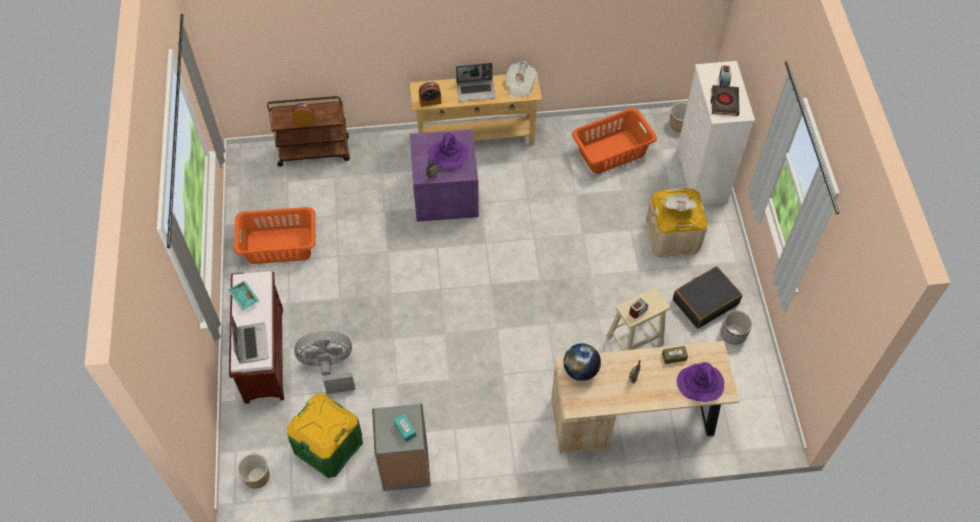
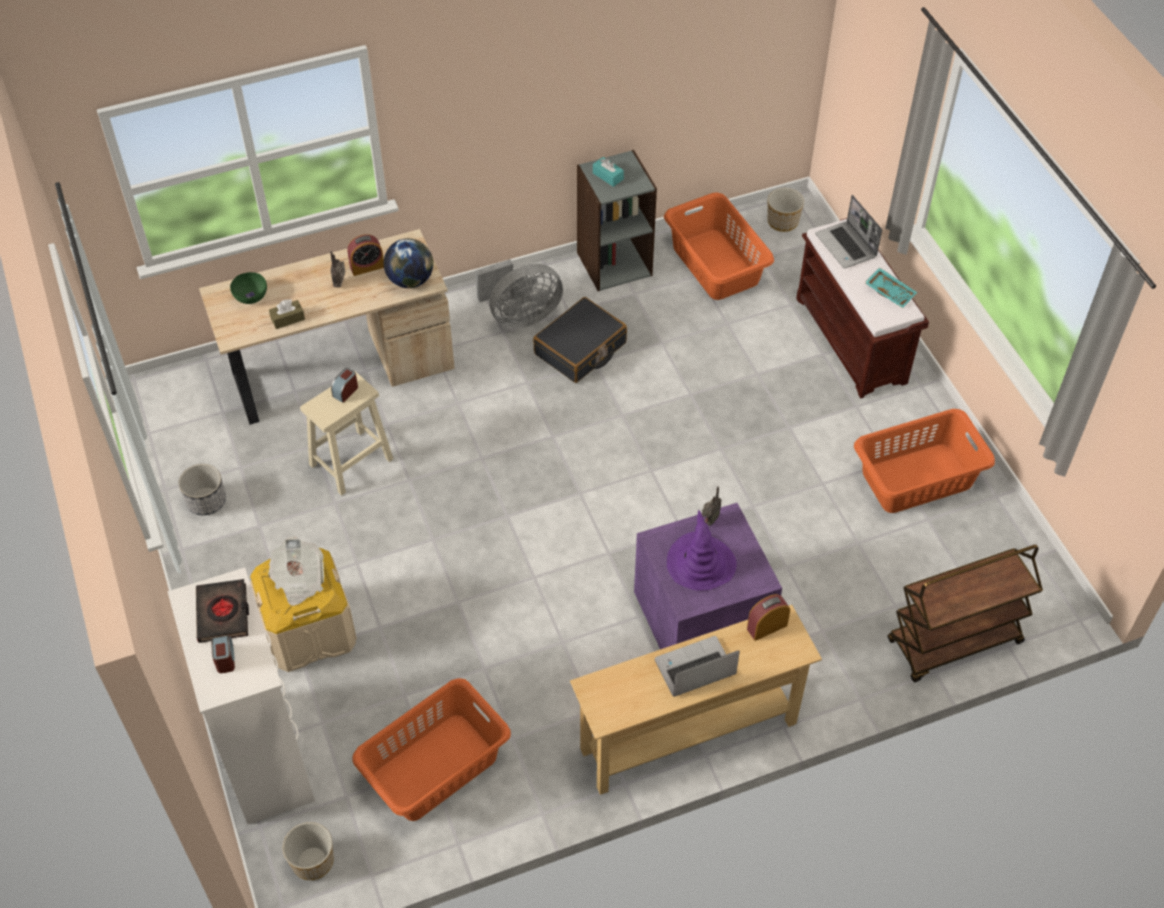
camera: 165 degrees right, 5 degrees down
(304, 122) = (969, 575): alarm clock -> alarm clock (367, 267)
(329, 368) = (758, 343): grey fan -> grey fan (520, 316)
(329, 446) = (715, 265): green storage box -> orange laundry basket
(519, 86) = (618, 697): newspaper -> none
(700, 383) = (250, 296): purple hat -> green bowl
(705, 301) = (250, 538): black suitcase -> black suitcase (580, 349)

